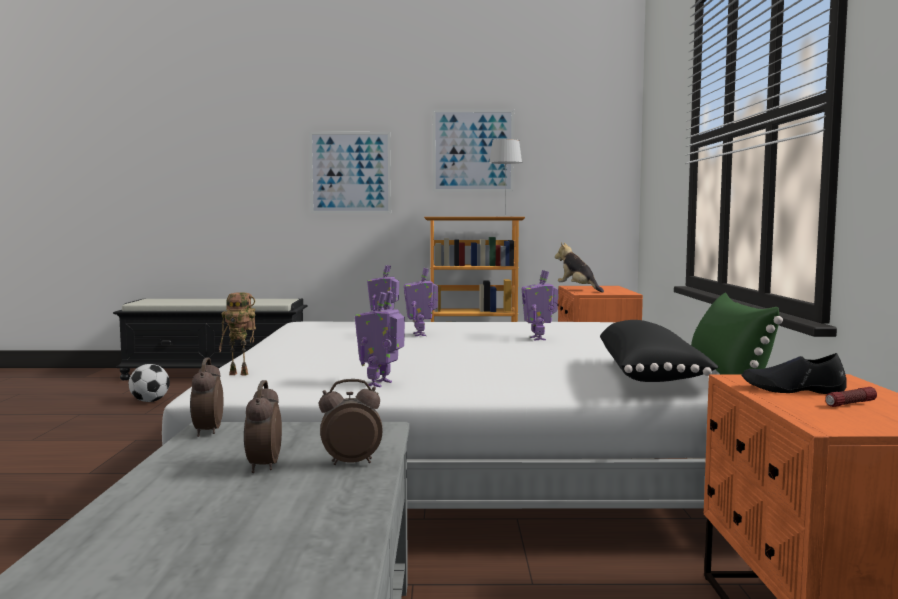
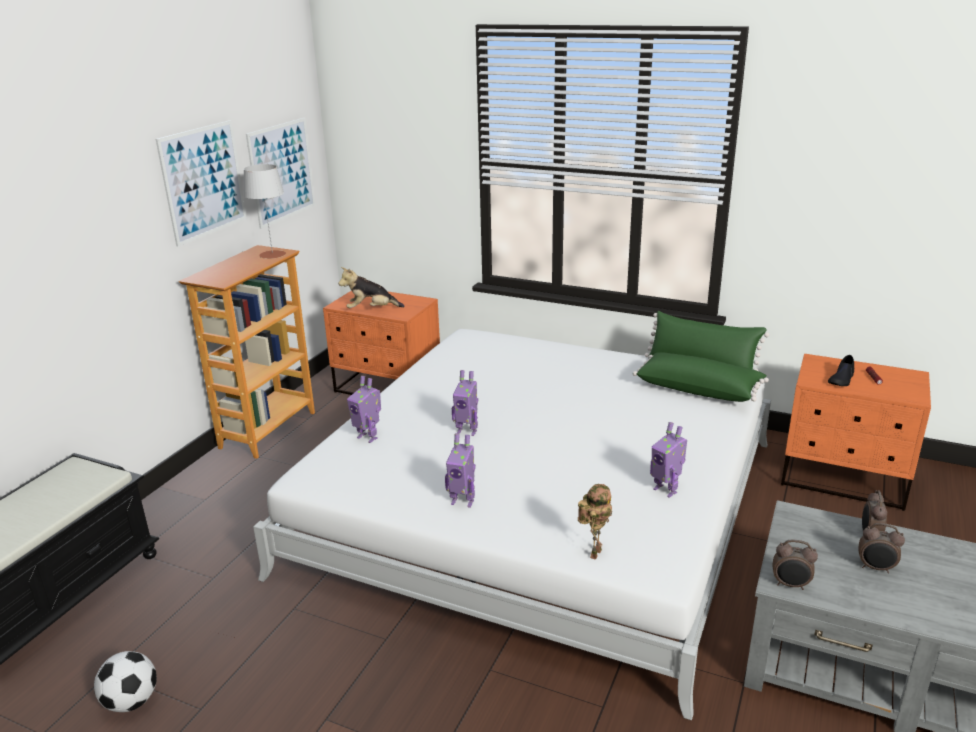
camera: 65 degrees left, 20 degrees up
(350, 173) = (83, 255): picture -> picture (282, 172)
(539, 338) = (526, 386): toy robot -> toy robot (463, 501)
(651, 374) = (698, 389): black pillow -> green pillow

